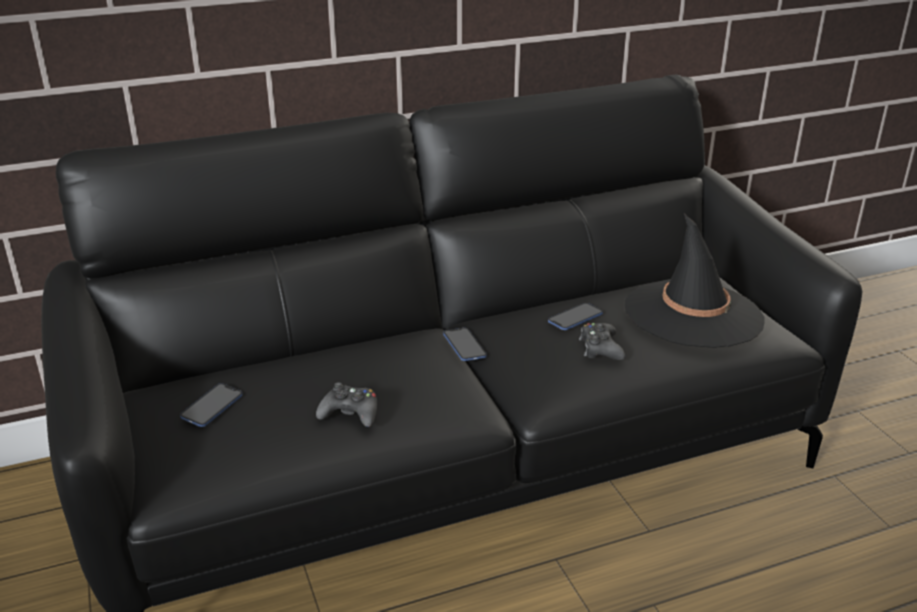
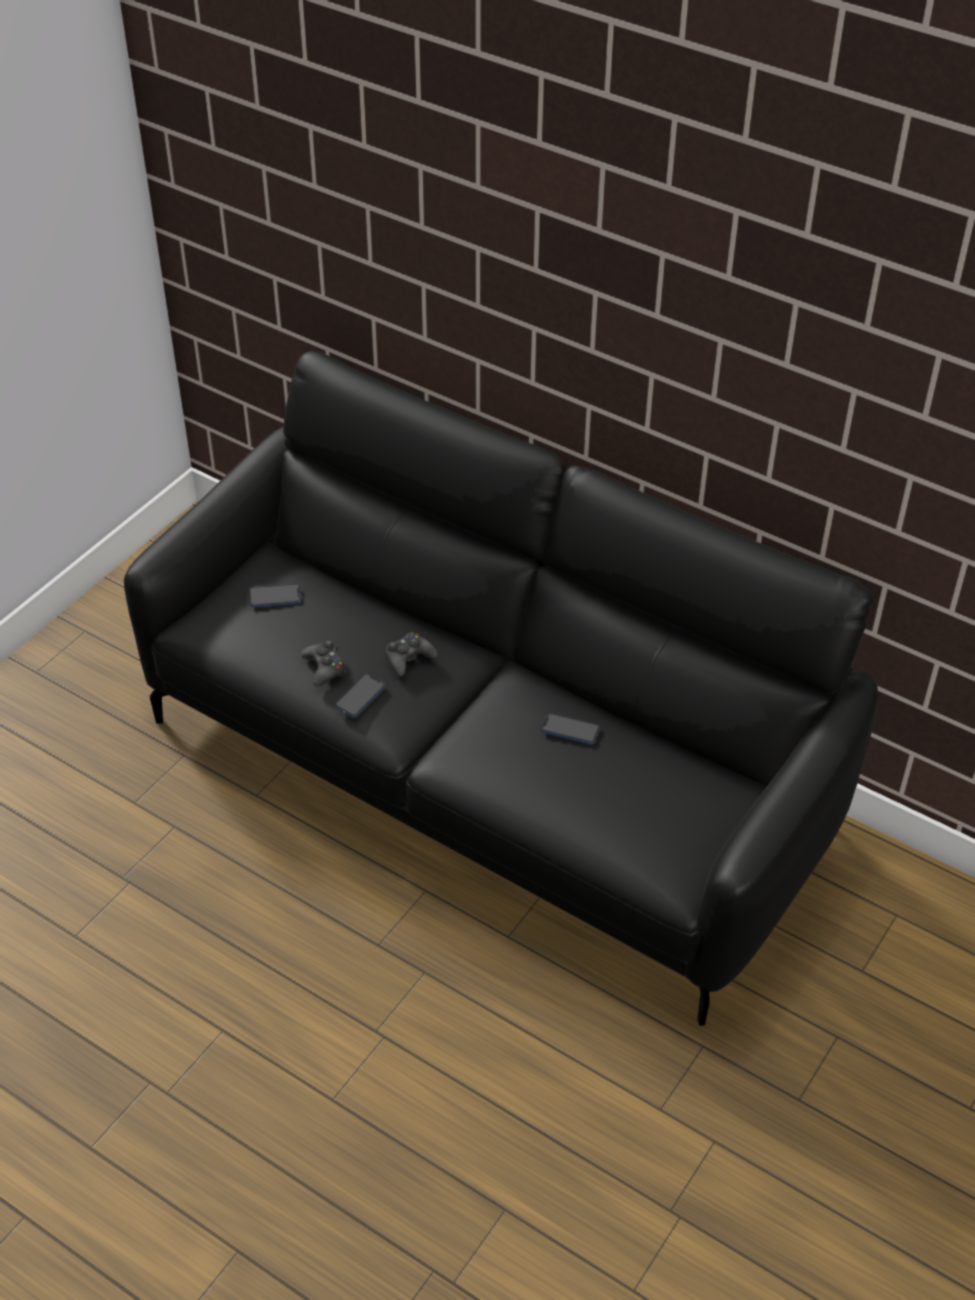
camera: 55 degrees right, 15 degrees up
(464, 345) = (480, 684): phone -> phone (360, 696)
(600, 348) = (536, 765): black game controller -> black game controller (408, 658)
(693, 314) = (650, 804): black hat -> none

